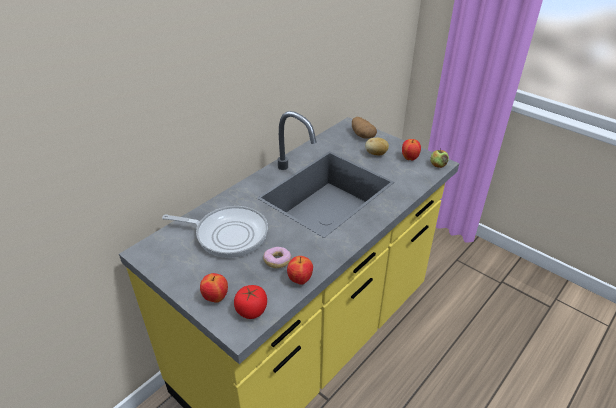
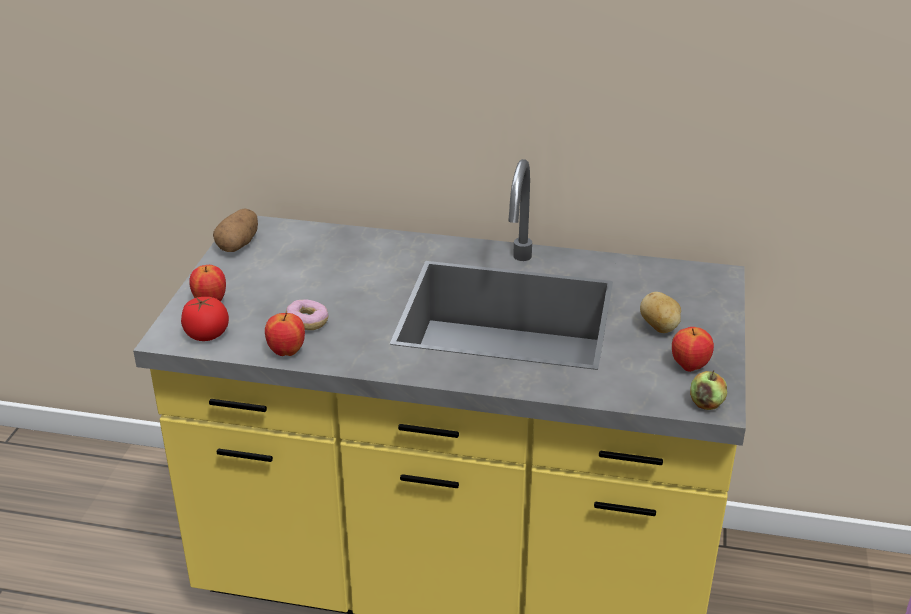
camera: 60 degrees right, 5 degrees down
(227, 234) = (329, 268): frying pan -> none
(362, 135) = (701, 297): potato -> potato (238, 244)

